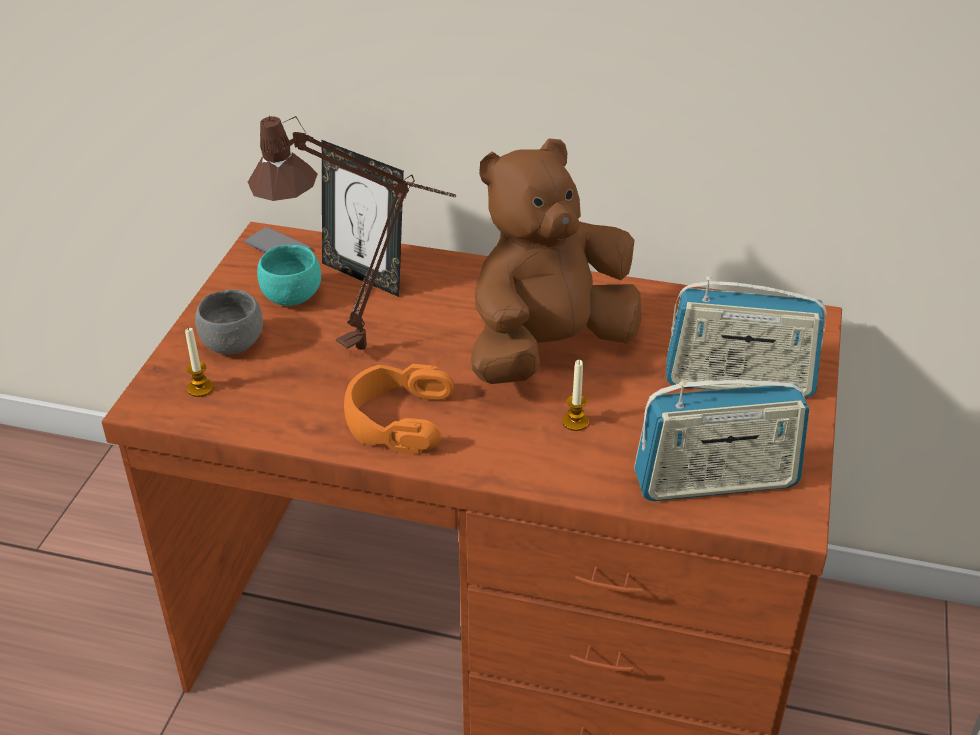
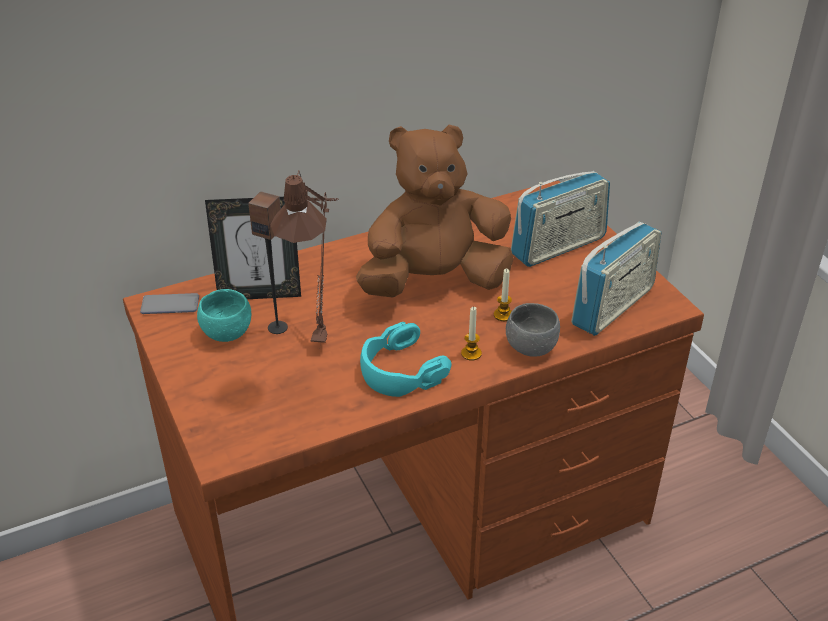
camera: 40 degrees left, 0 degrees up
(200, 388) = (245, 424): candle -> candle (471, 353)
(232, 343) = (227, 384): grey bowl -> grey bowl (531, 347)
(340, 315) = (278, 327): none -> speaker
(397, 419) = (400, 370): orange headphones -> turquoise headphones
(548, 348) = (434, 281): brown plush toy -> brown plush toy turned 60 degrees clockwise

